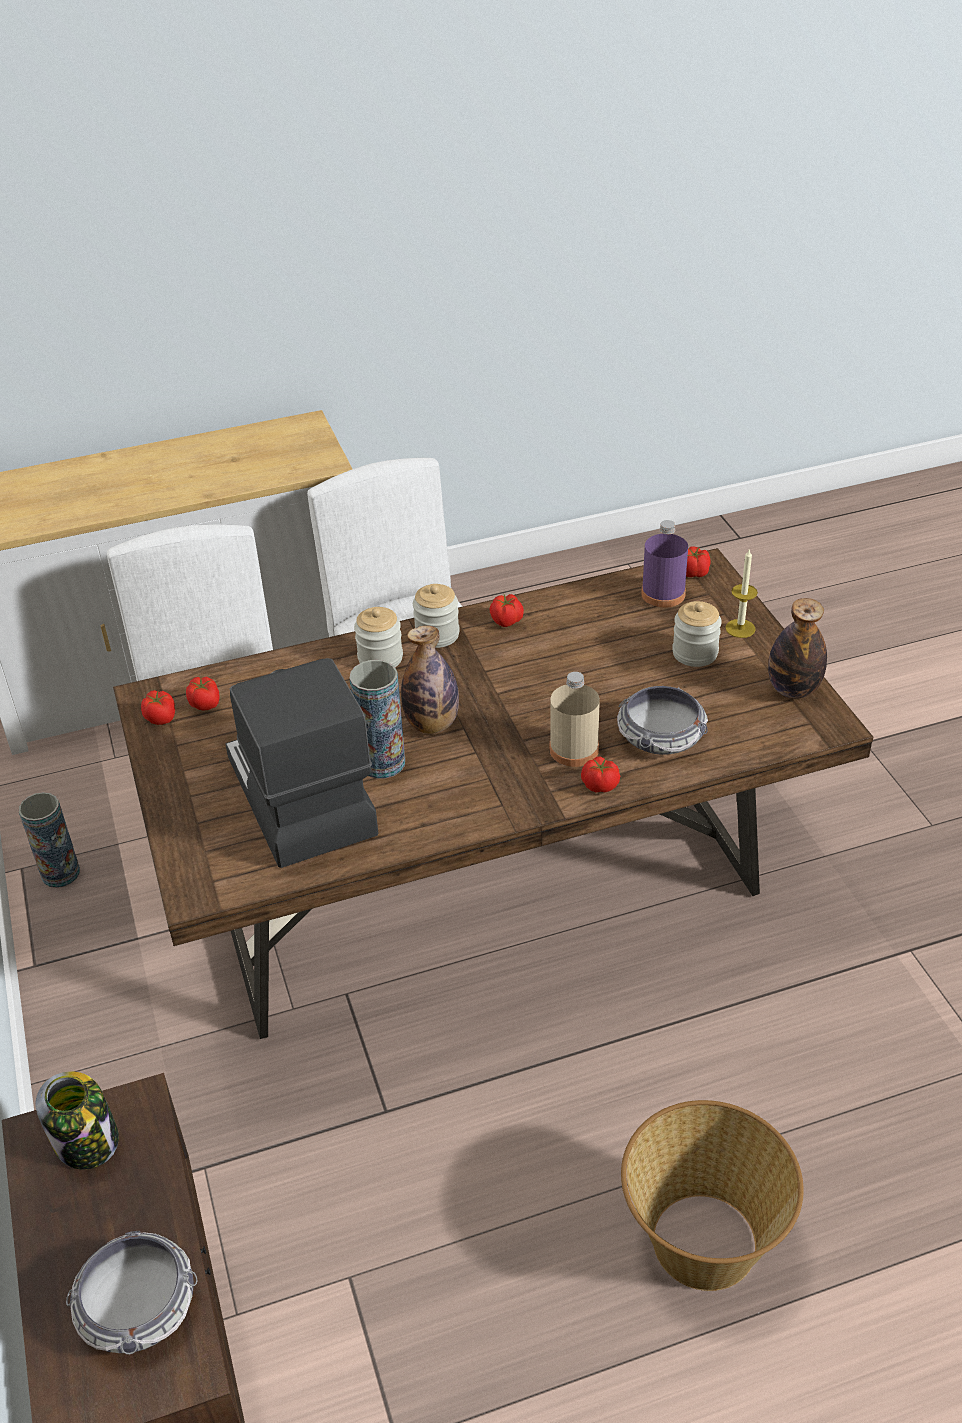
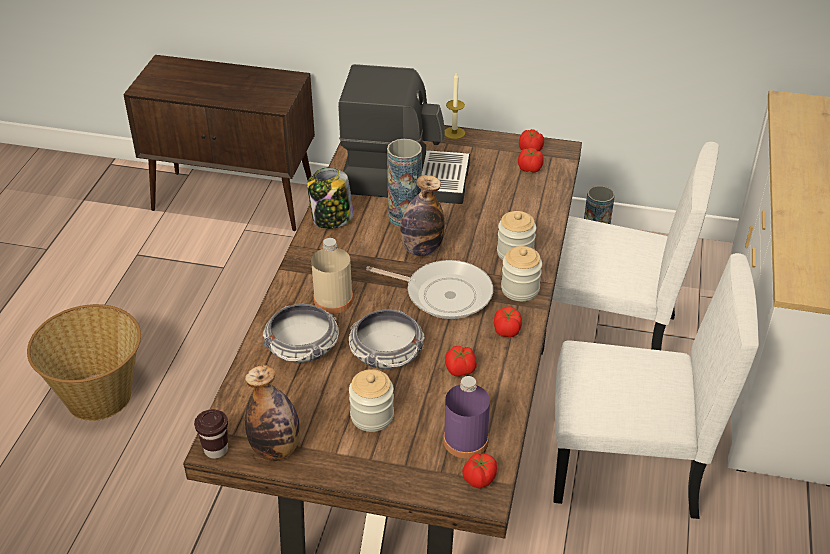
camera: 120 degrees right, 0 degrees up
(87, 1142) = (272, 89): jar -> jar (332, 219)
(138, 1307) = (182, 83): bowl -> bowl (386, 352)
(490, 679) = (444, 294): none -> frying pan
(600, 786) = (288, 295): tomato -> tomato (460, 370)
(740, 628) = (376, 463): candle -> candle (454, 133)
(837, 724) = (216, 450): none -> brown cup

